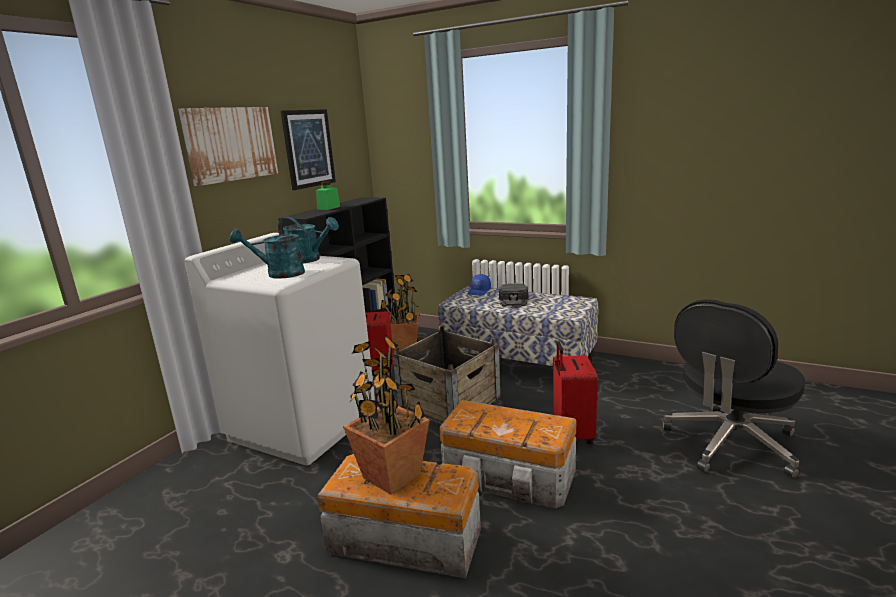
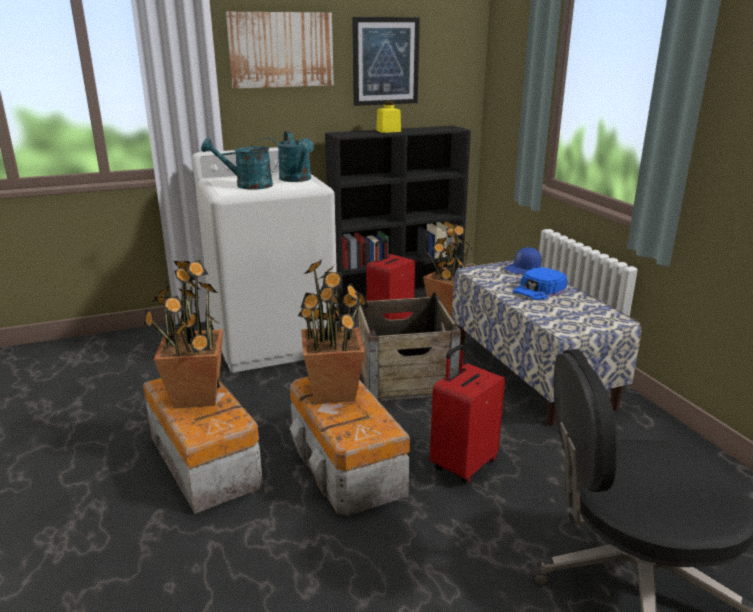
camera: 40 degrees right, 5 degrees up
(279, 274) = (247, 185): turquoise watering can -> turquoise watering can turned 45 degrees counterclockwise
(328, 208) = (388, 131): green jar -> yellow jar
(485, 418) = (334, 392): none -> potted plant
(513, 299) = (539, 289): black cap -> blue cap

